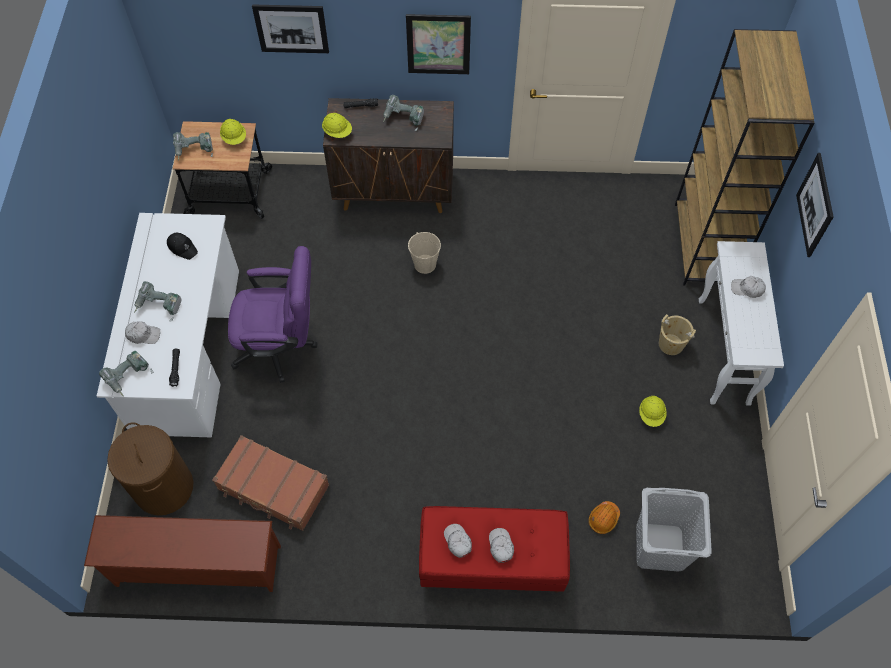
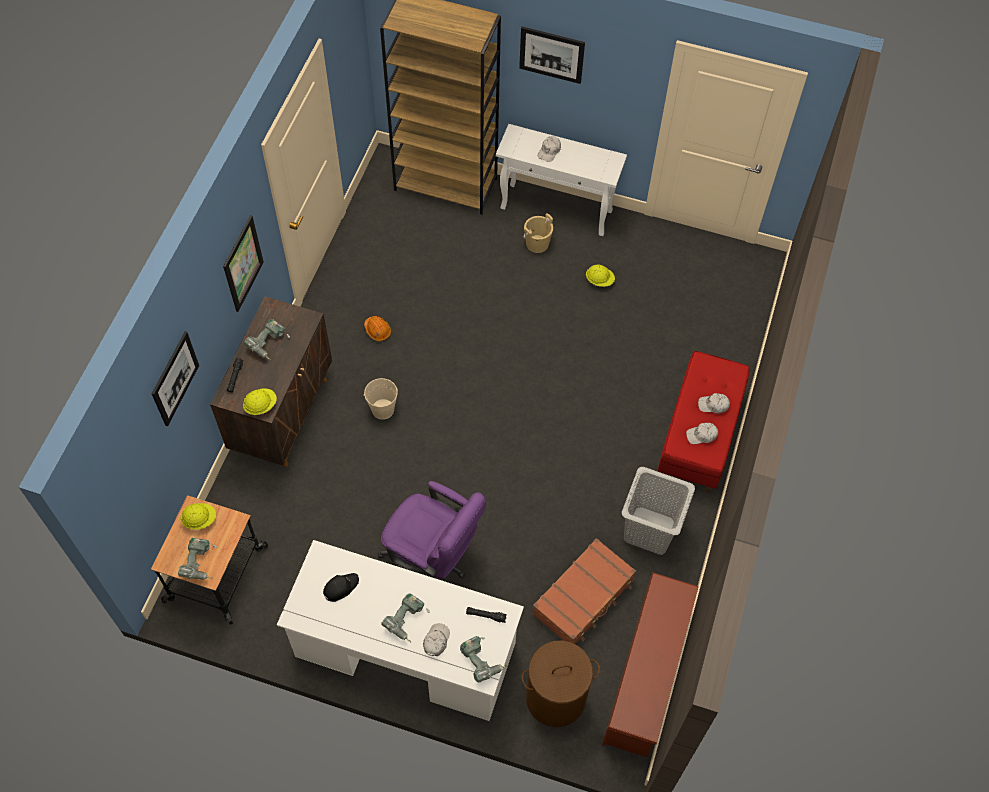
camera: 75 degrees left, 0 degrees up
(281, 346) = (432, 559): purple office chair -> purple office chair turned 105 degrees clockwise
(603, 519) = (682, 345): orange hard hat -> orange hard hat (377, 330)
(659, 547) = (715, 314): grey laundry basket -> grey laundry basket (649, 531)

